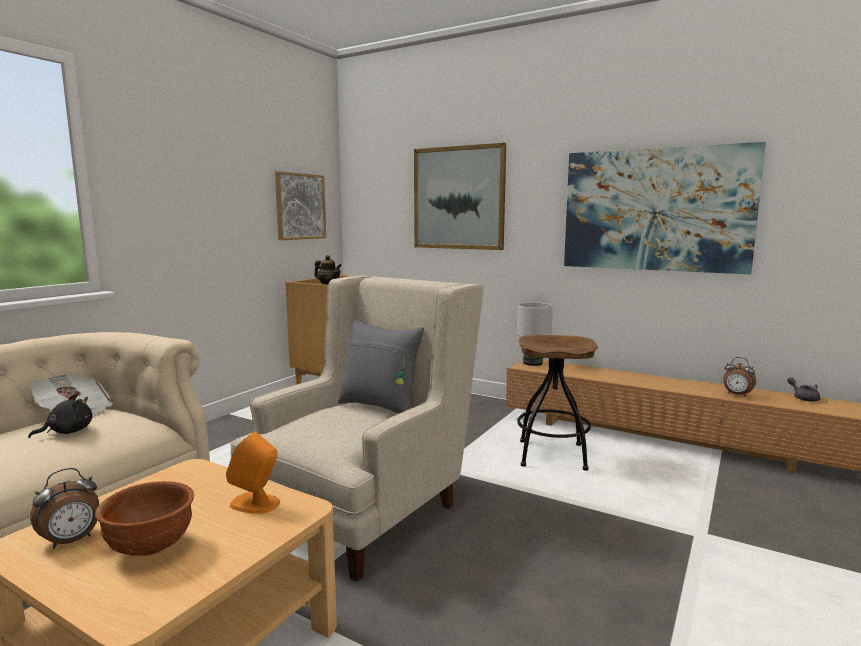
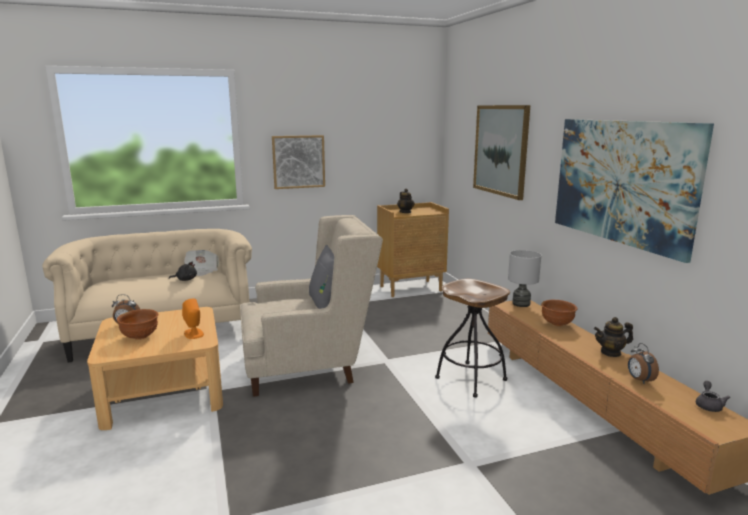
camera: 40 degrees right, 5 degrees up
(300, 206) = (398, 149): picture -> picture (298, 161)
(595, 371) = (557, 324): none -> brown bowl
(676, 381) = (611, 352): none -> teapot

